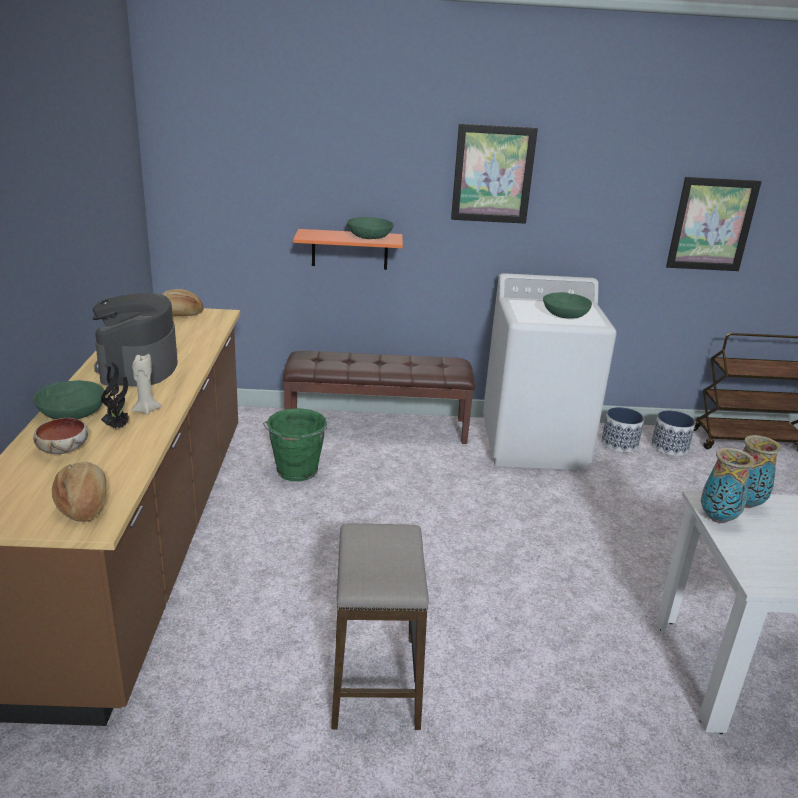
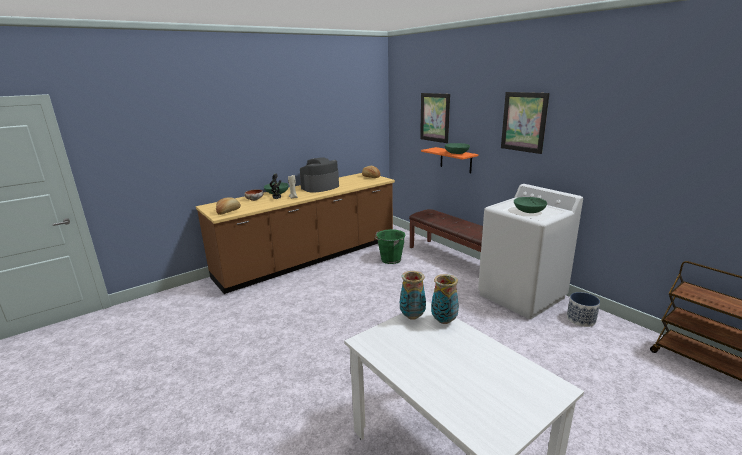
camera: 55 degrees right, 5 degrees down
(375, 682) = (290, 328): stool -> none
(669, 447) = (619, 337): planter -> none
(712, 224) = (684, 168): picture -> picture (435, 117)

